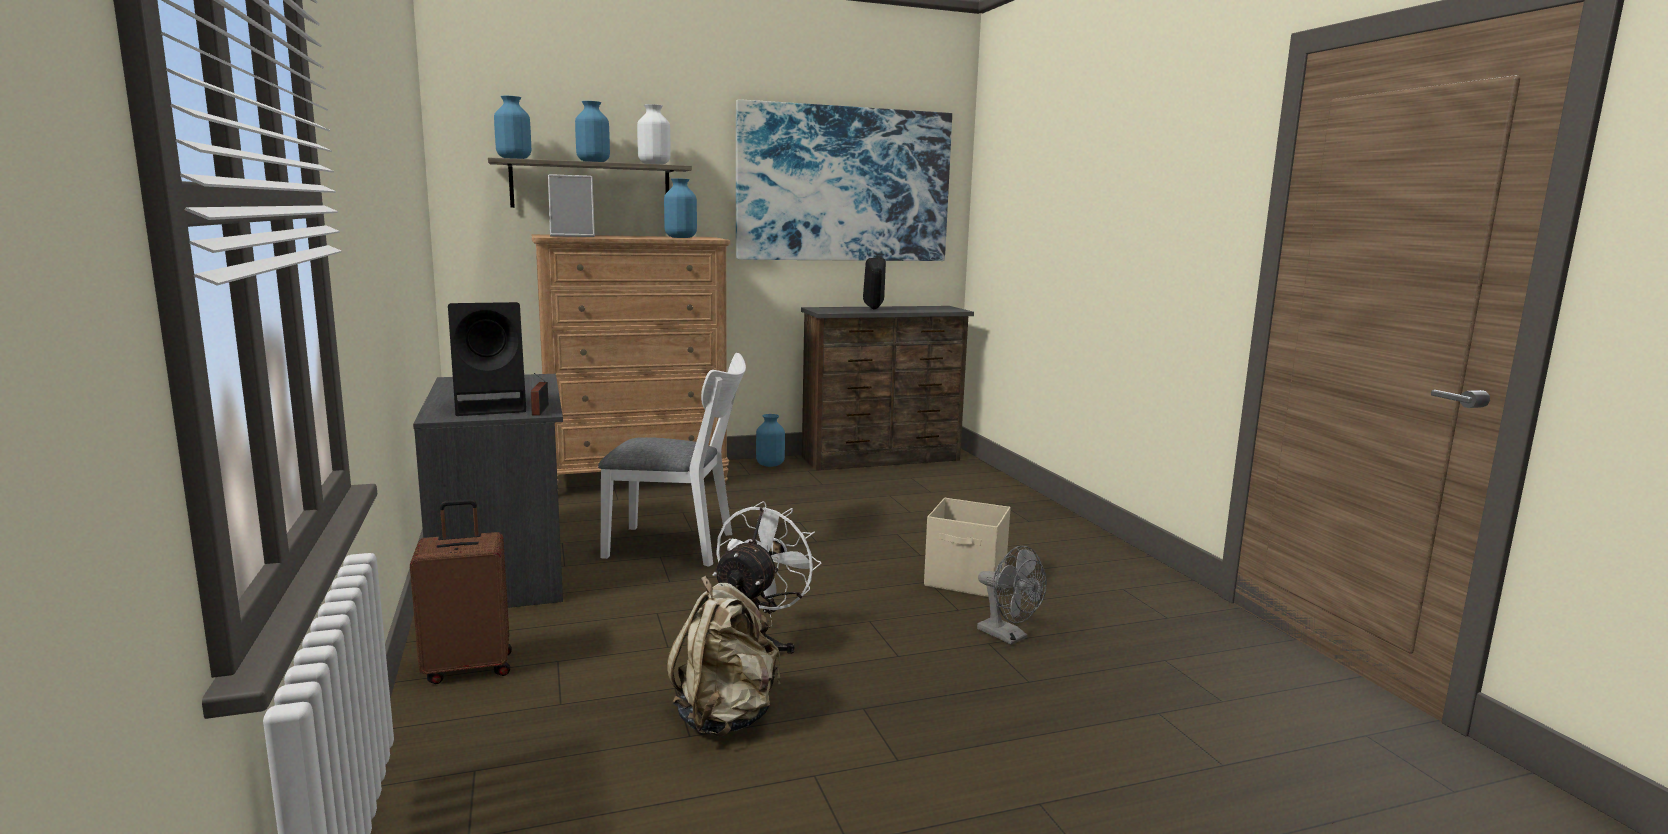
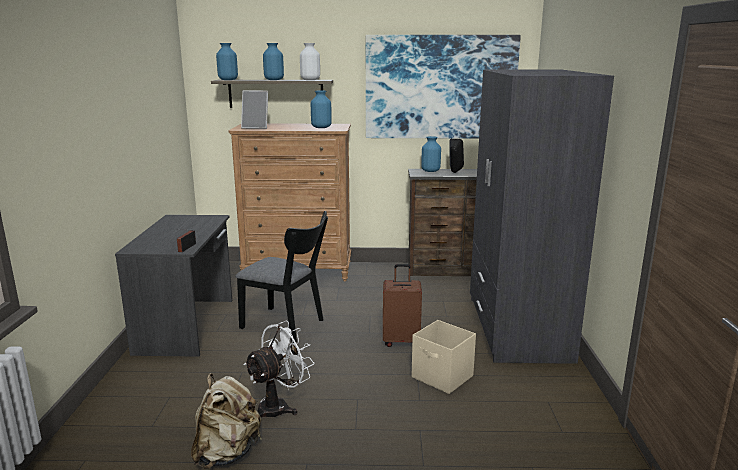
camera: 20 degrees right, 5 degrees up
(469, 667) = (125, 393): brown suitcase -> brown suitcase (401, 341)
(492, 407) = (166, 243): black speaker -> none
(679, 546) = (287, 325): white chair -> black chair
(770, 464) = (384, 268): blue vase -> blue vase (430, 171)
(1008, 636) = (437, 427): grey fan -> none
(1014, 515) = (516, 328): none -> grey wardrobe

